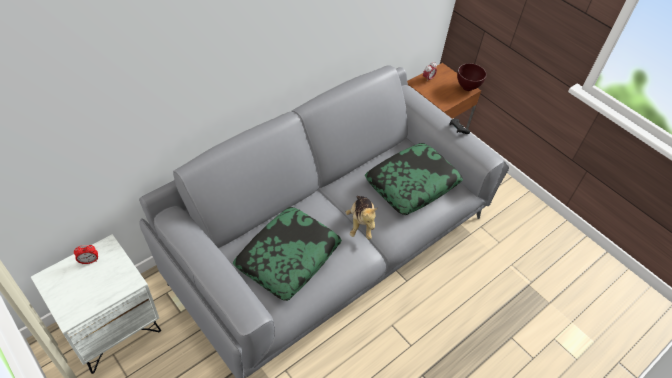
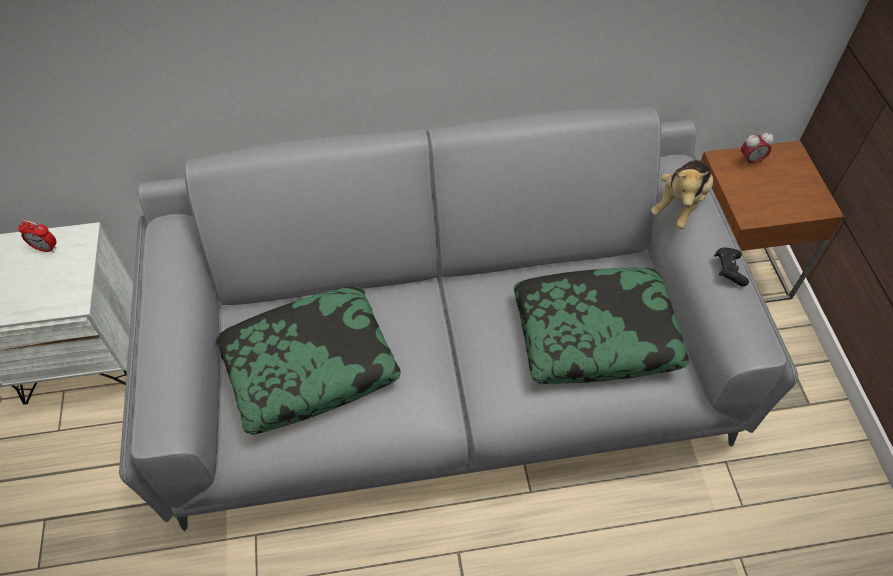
camera: 35 degrees right, 5 degrees up
(360, 223) = (460, 363): plush toy -> plush toy (680, 204)
(467, 88) = (817, 203): brown bowl -> none

